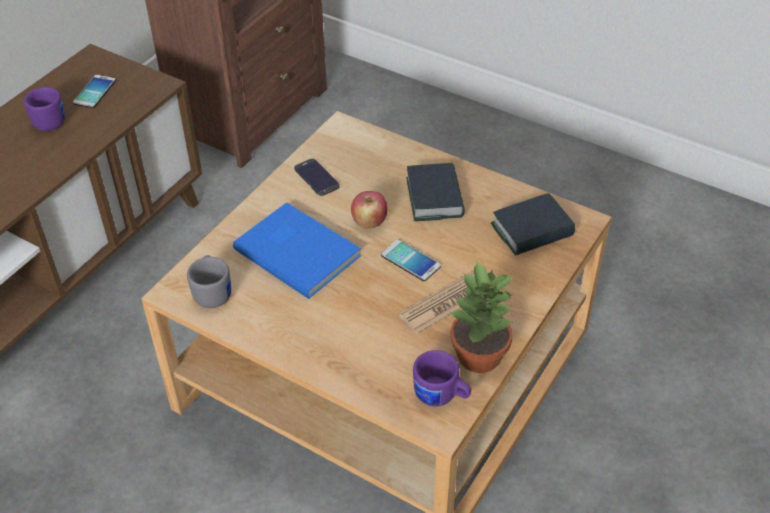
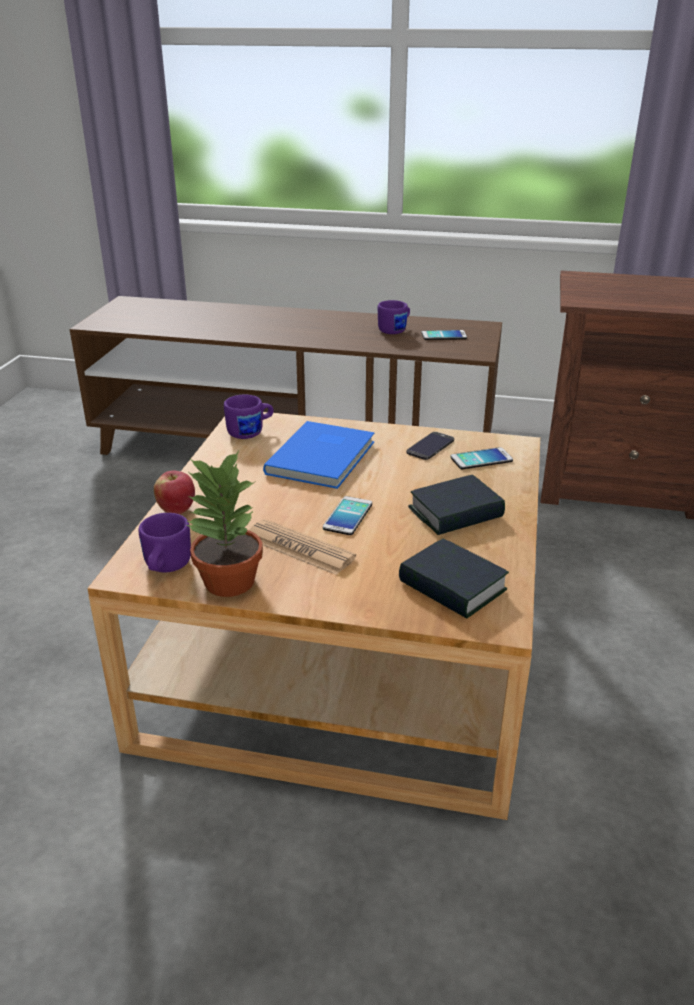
camera: 70 degrees right, 15 degrees down
(213, 292) = (251, 432): grey mug -> purple mug
(357, 156) = (481, 459): none -> phone
(369, 223) = (387, 484): apple -> apple (176, 510)

